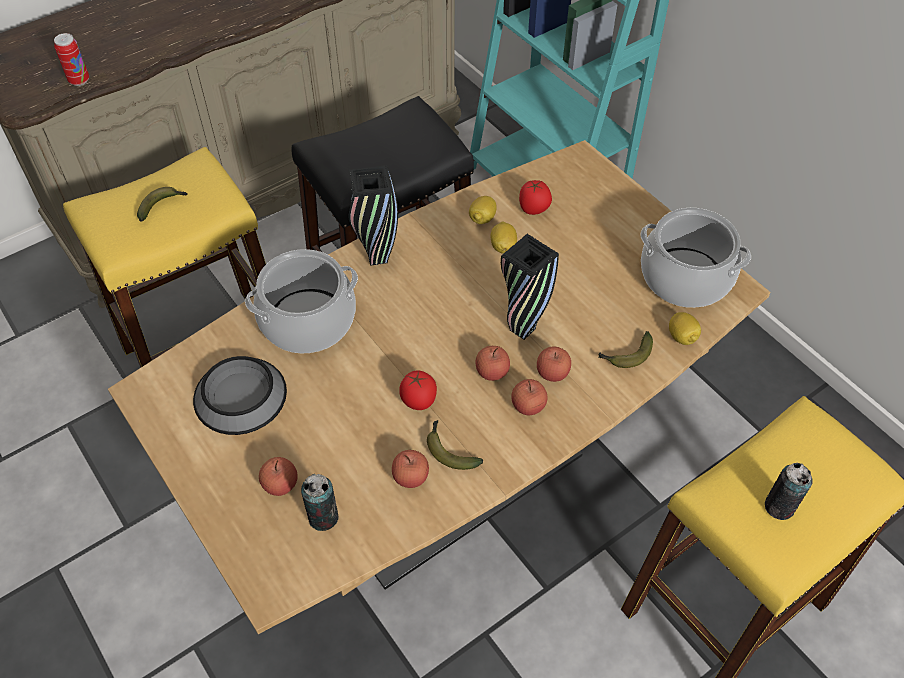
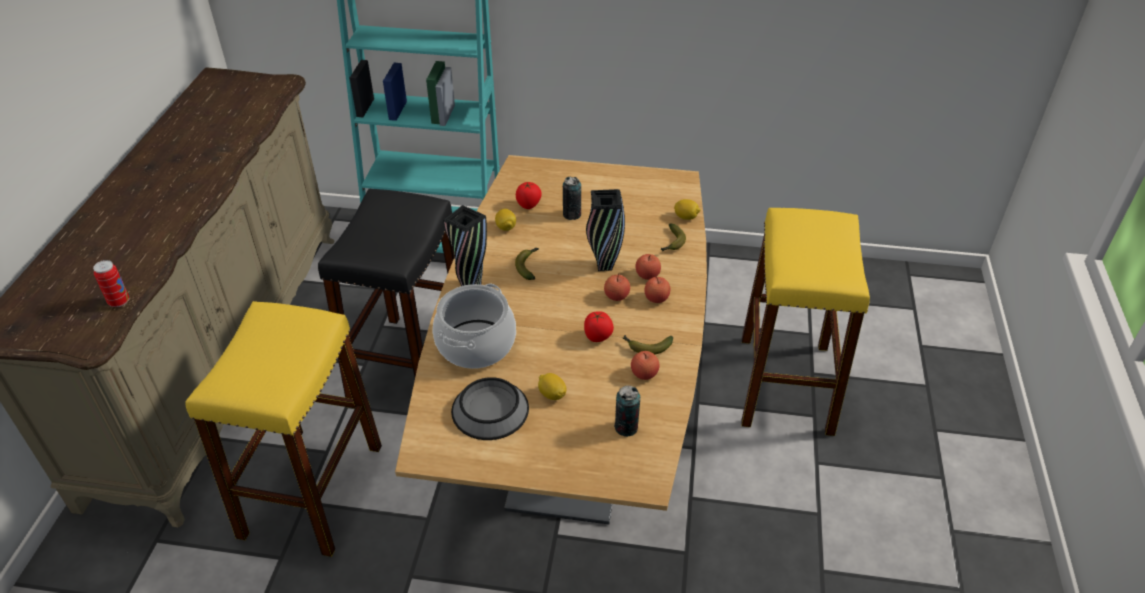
camera: 45 degrees left, 10 degrees down
(162, 206) = (274, 352): banana -> banana (528, 266)
(280, 484) = (580, 432): apple -> none
(503, 246) = (537, 234): lemon -> lemon (552, 394)
(685, 278) = (651, 190): cooking pot -> none
(779, 507) = (820, 259): can -> can (572, 215)

